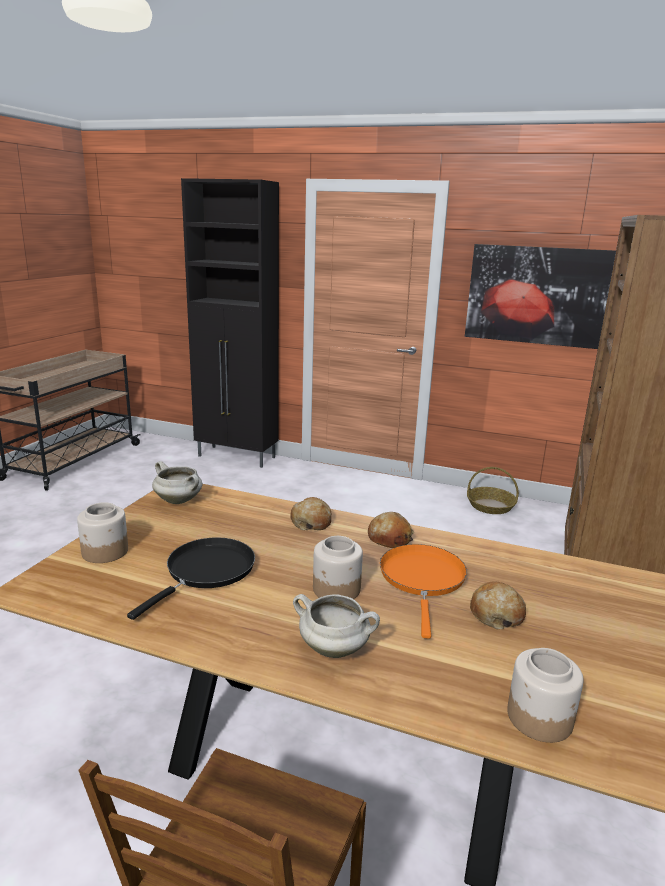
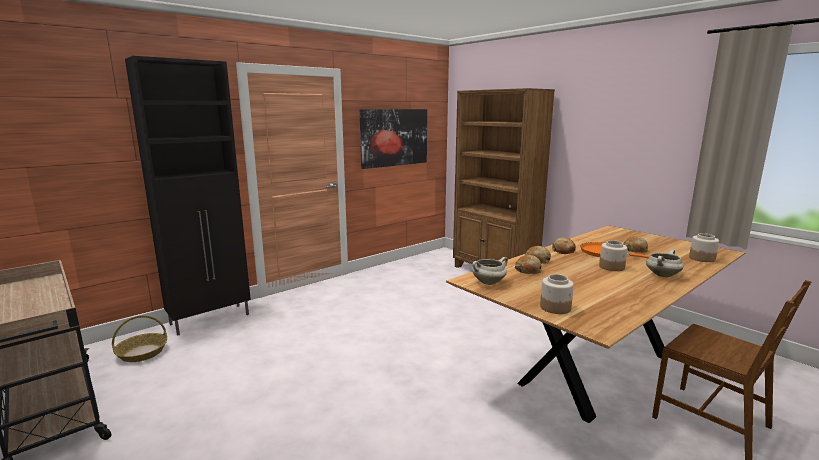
camera: 60 degrees left, 5 degrees down
(207, 571) = (588, 287): black frying pan -> none
(254, 520) = (528, 270): none -> bread
(491, 506) = (401, 268): basket -> basket (142, 352)

